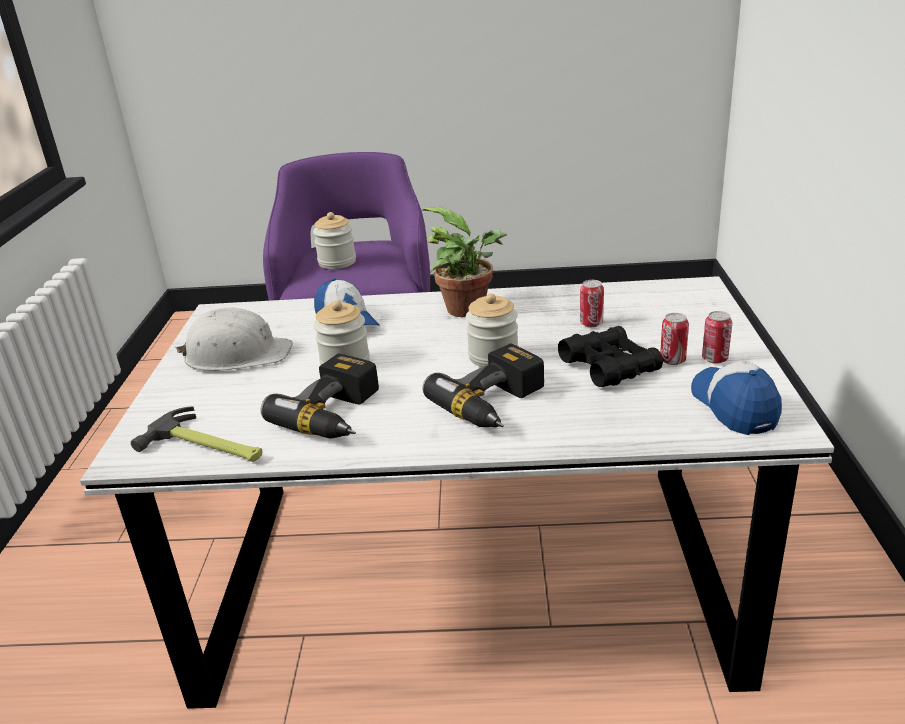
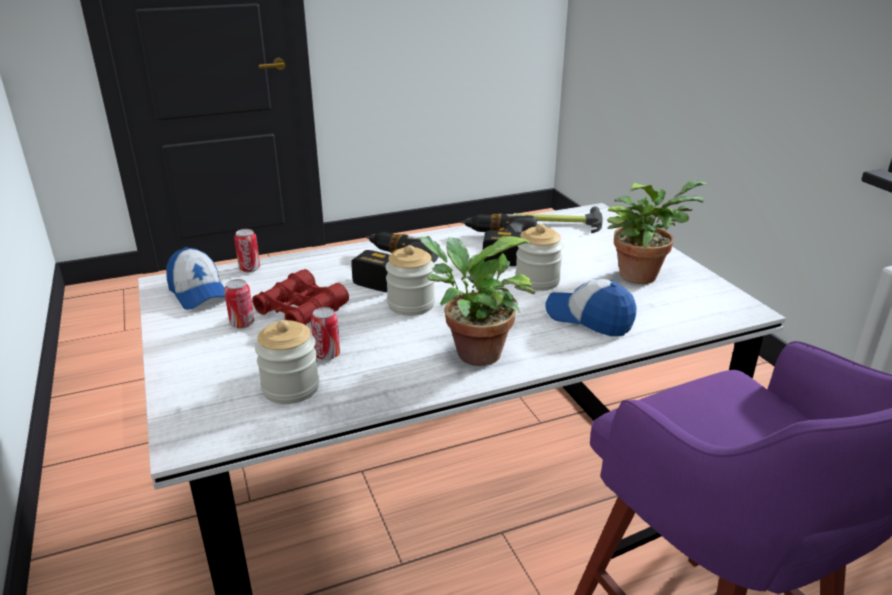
camera: 155 degrees right, 0 degrees up
(237, 354) = (641, 274): white hard hat -> potted plant
(337, 262) = (751, 422): jar -> jar (291, 388)
(609, 366) = (301, 310): black binoculars -> red binoculars
(714, 359) = (201, 331): can -> can (249, 269)

